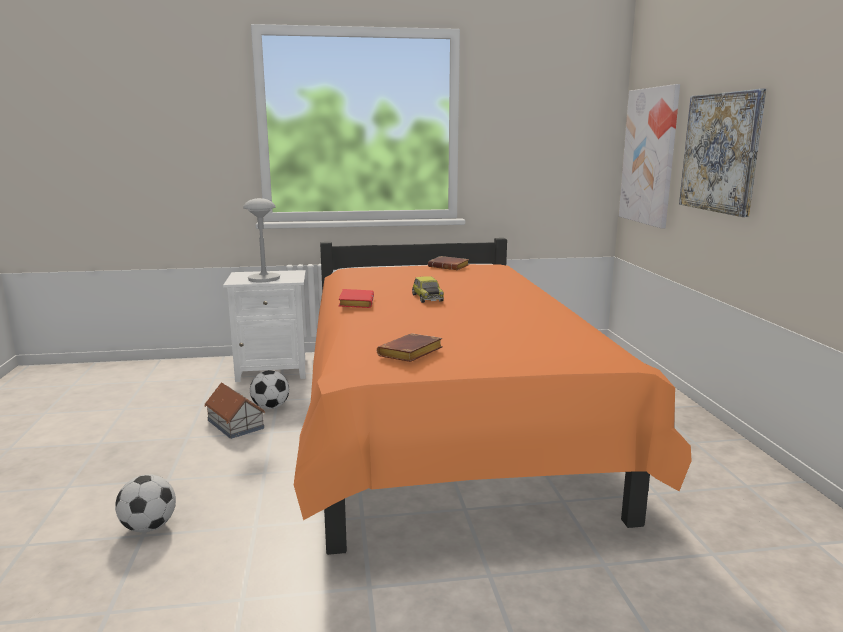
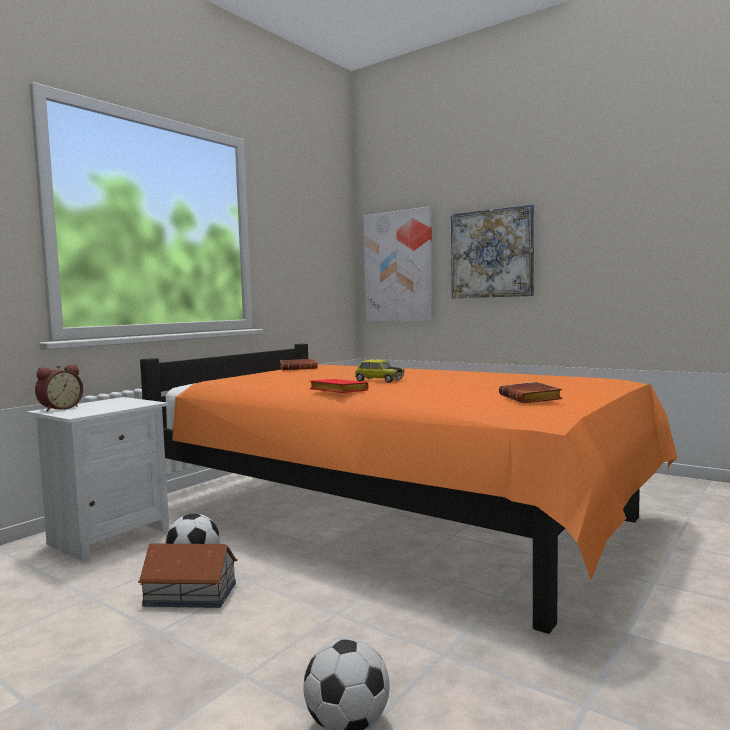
camera: 45 degrees left, 10 degrees down
(247, 273) = (59, 408): none -> alarm clock
(264, 279) = (106, 407): grey table lamp -> none

